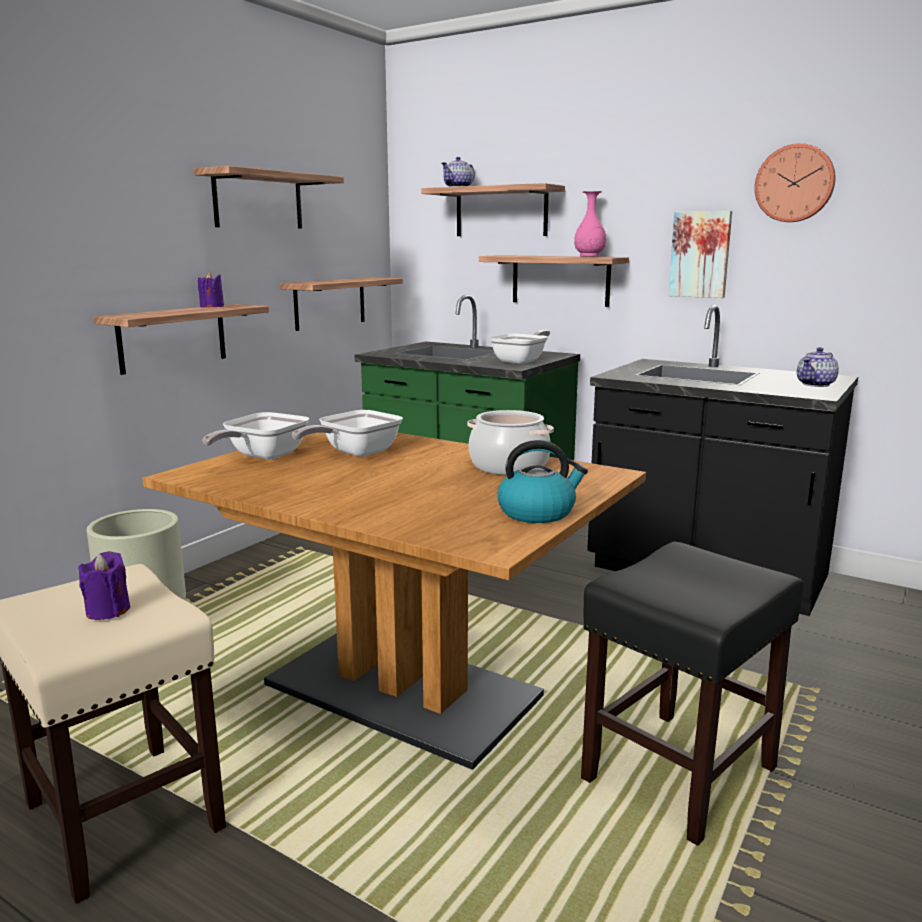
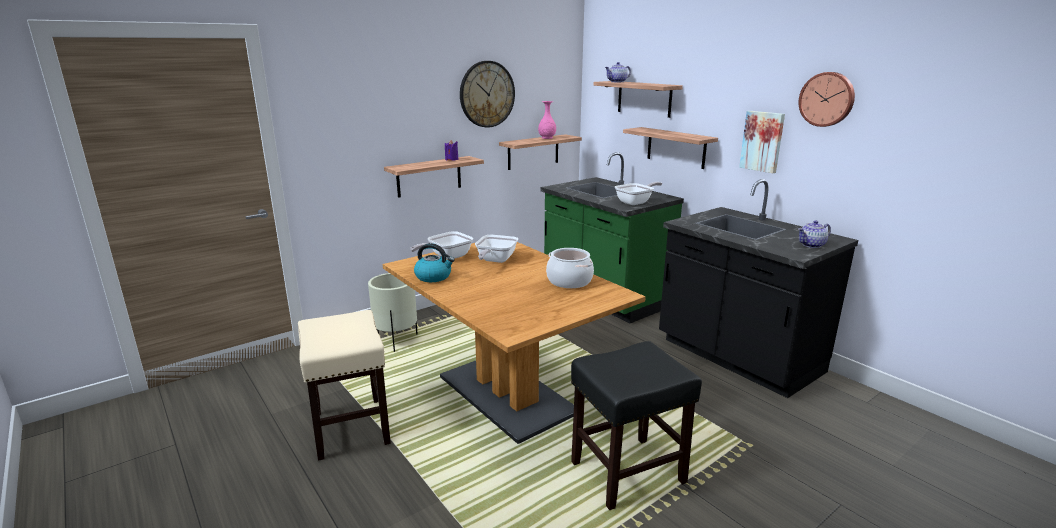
camera: 20 degrees right, 5 degrees up
(108, 611) = (343, 333): purple candle -> none
(258, 201) = (487, 94): shelf -> wall clock
(354, 453) = (495, 260): frying pan -> frying pan turned 45 degrees counterclockwise
(537, 512) = (554, 315): kettle -> kettle (434, 277)
(589, 256) = (691, 135): pink vase -> pink vase (547, 138)

